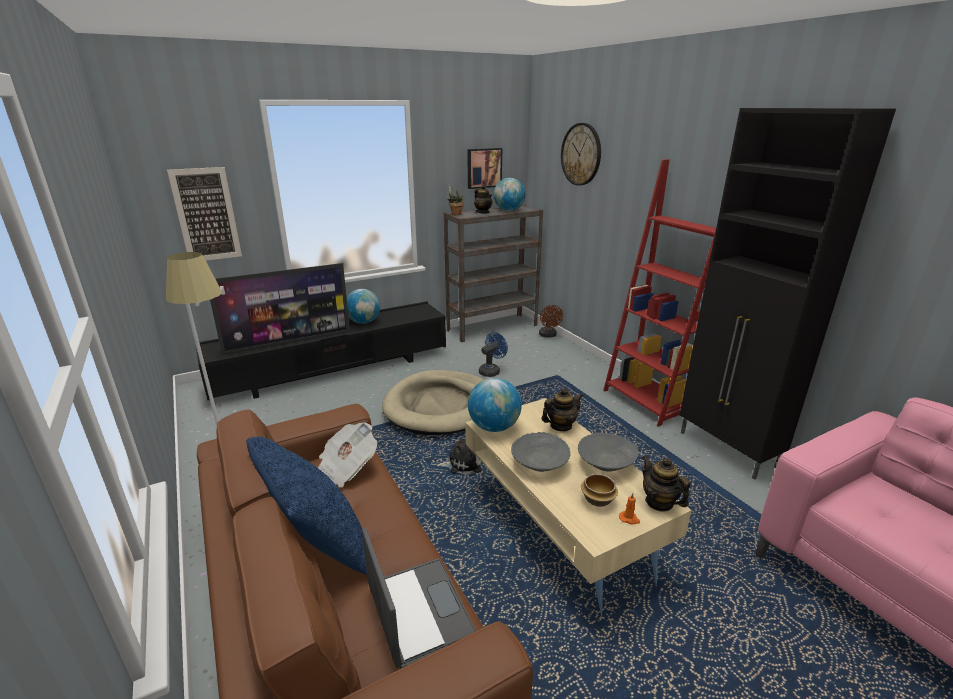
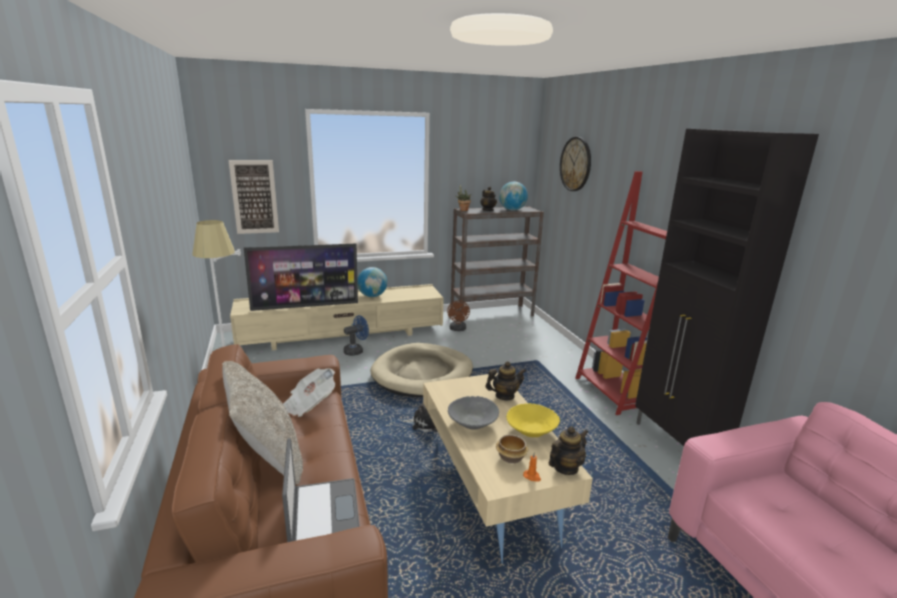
camera: 10 degrees right, 5 degrees down
(319, 548) = (266, 458): blue pillow -> beige pillow
(333, 370) = (342, 335): black tv stand -> beige tv stand
(483, 168) = (493, 172): picture -> none
(491, 371) = (478, 350): blue fan -> blue fan (356, 351)
(494, 427) = (446, 389): globe -> none
(548, 335) = (541, 325): brown fan -> brown fan (458, 329)
(605, 463) = (531, 430): grey bowl -> yellow bowl
(659, 502) = (565, 468): teapot -> teapot turned 75 degrees clockwise

